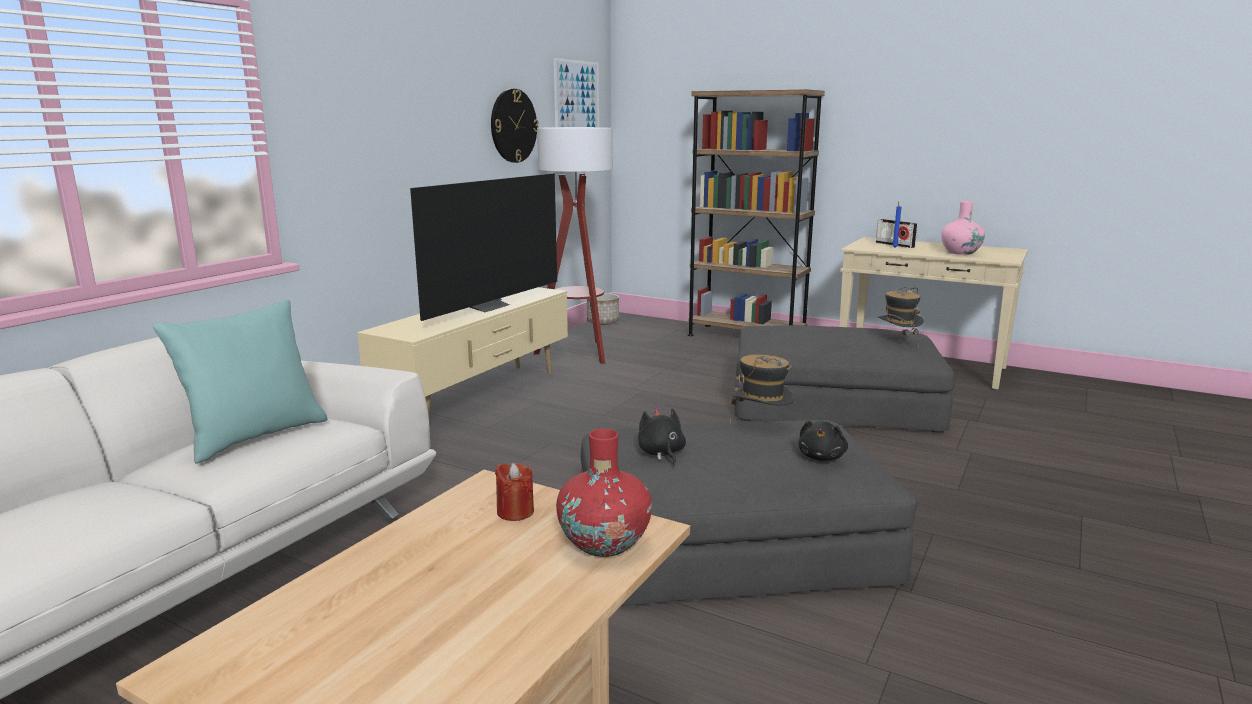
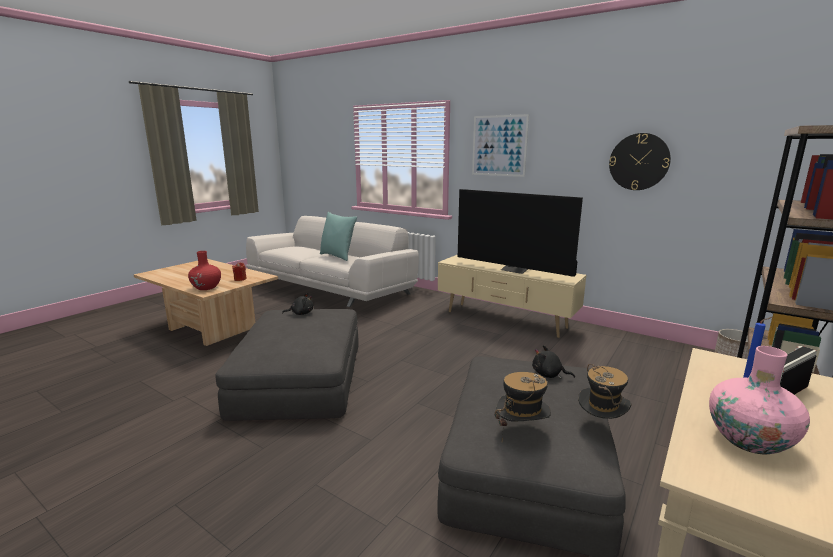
camera: 95 degrees right, 0 degrees up
(577, 102) = (755, 142): picture -> picture (499, 146)
(579, 352) = (618, 347): floor lamp -> none
(760, 425) = (321, 337): hat -> hat (600, 426)
(822, 457) = (267, 346): black plush toy -> black plush toy (549, 375)

